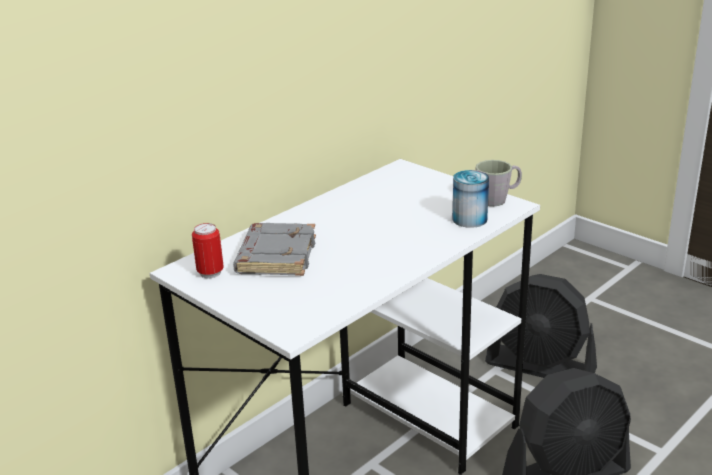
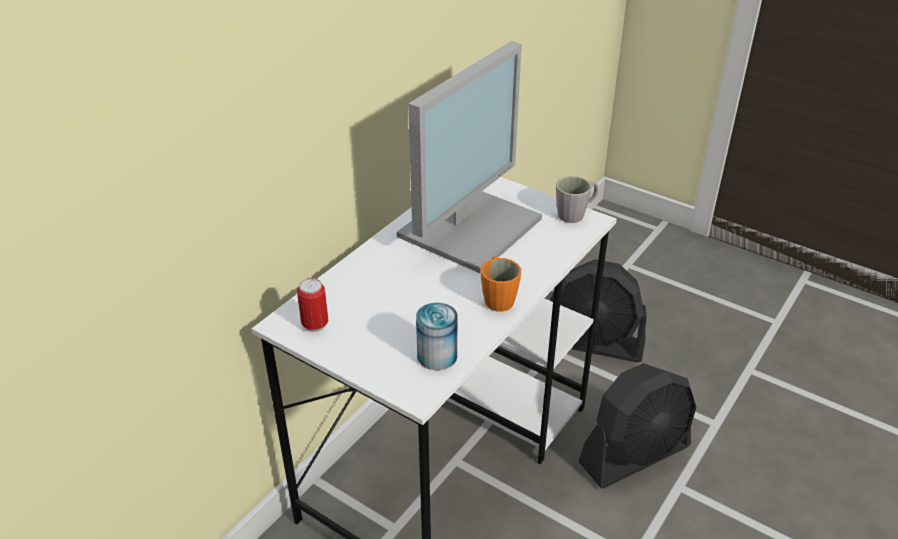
camera: 10 degrees left, 10 degrees up
(275, 255) = (375, 298): grey book -> none
(387, 204) = (469, 226): none -> monitor
(397, 261) = (498, 297): none -> orange mug
(469, 219) = (554, 241): can -> can (437, 356)

